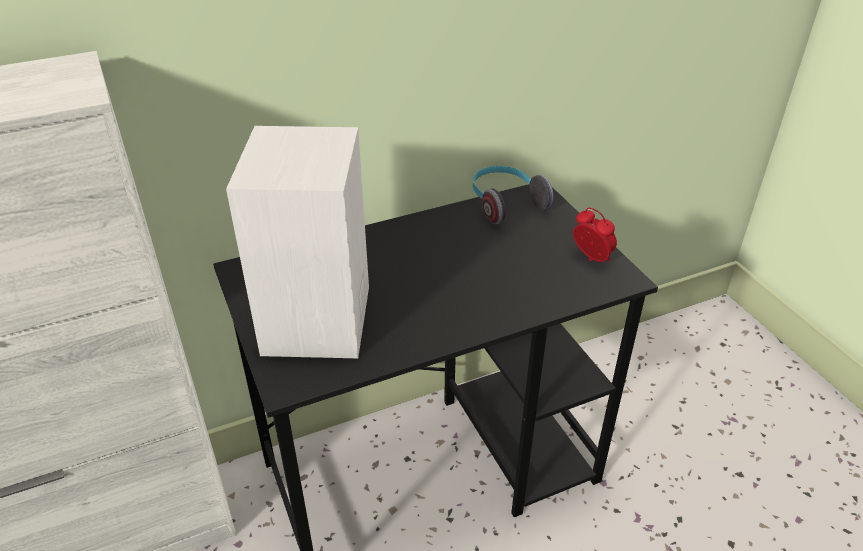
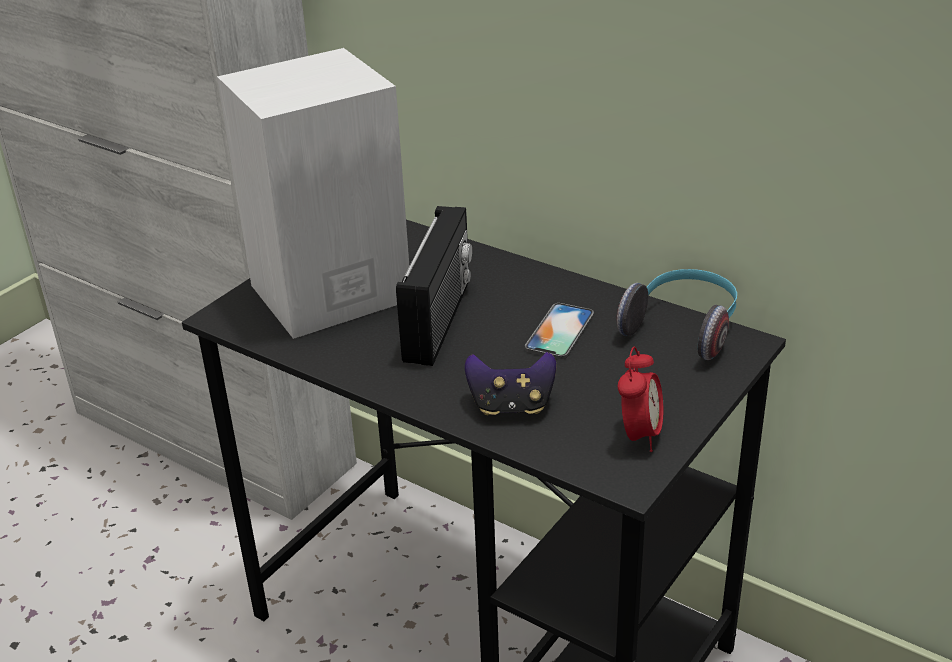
camera: 60 degrees right, 5 degrees down
(406, 284) = (440, 320): none -> radio
(467, 244) = (559, 331): none -> phone
(526, 292) = (511, 406): none -> game controller

